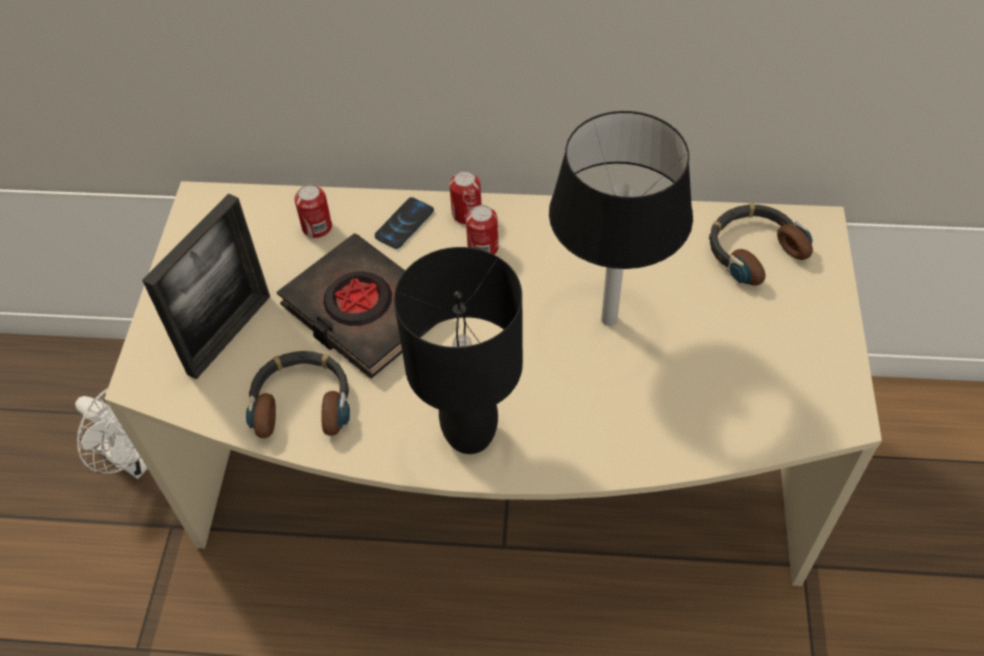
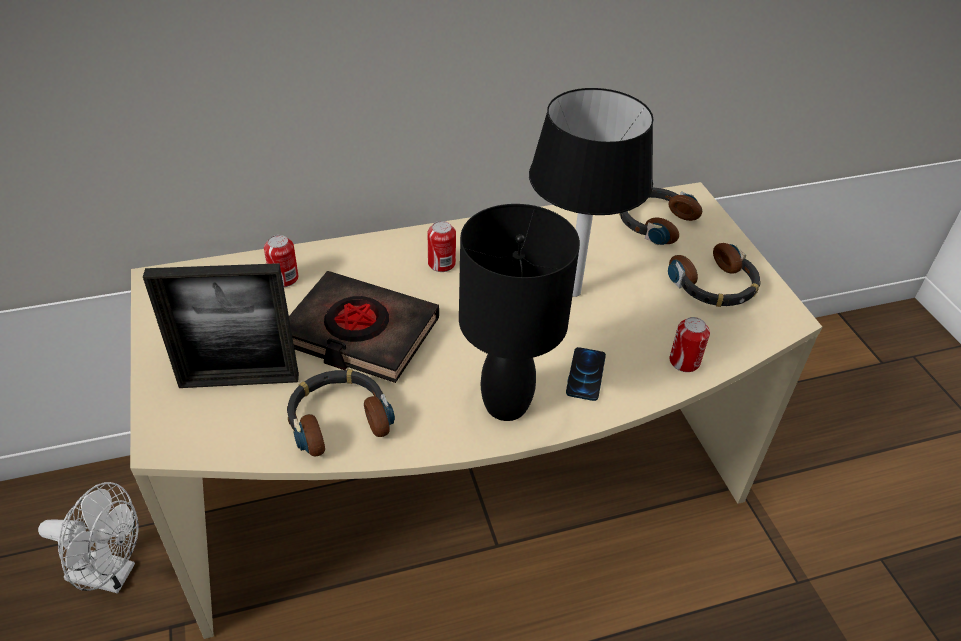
camera: 25 degrees left, 10 degrees down
(229, 334) = (239, 380): picture frame -> picture frame turned 75 degrees clockwise
(404, 224) = (363, 260): phone -> phone (585, 374)
(466, 214) = (414, 242): can -> can (684, 361)
(778, 353) = (714, 286): none -> headphones

